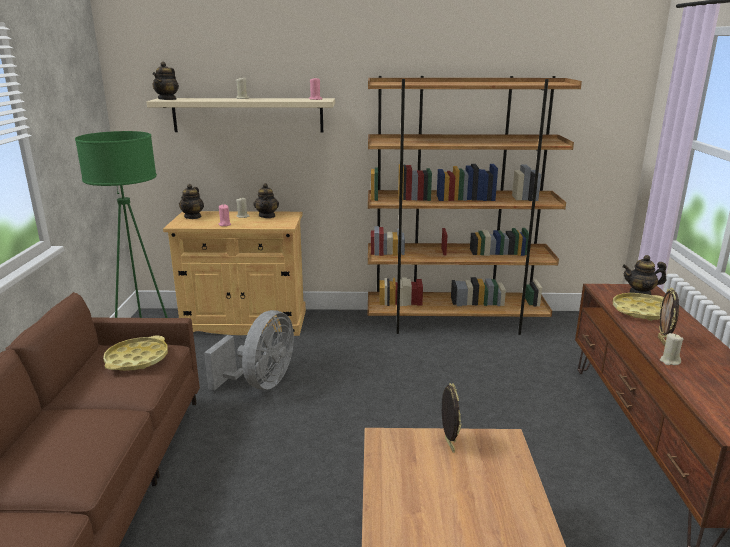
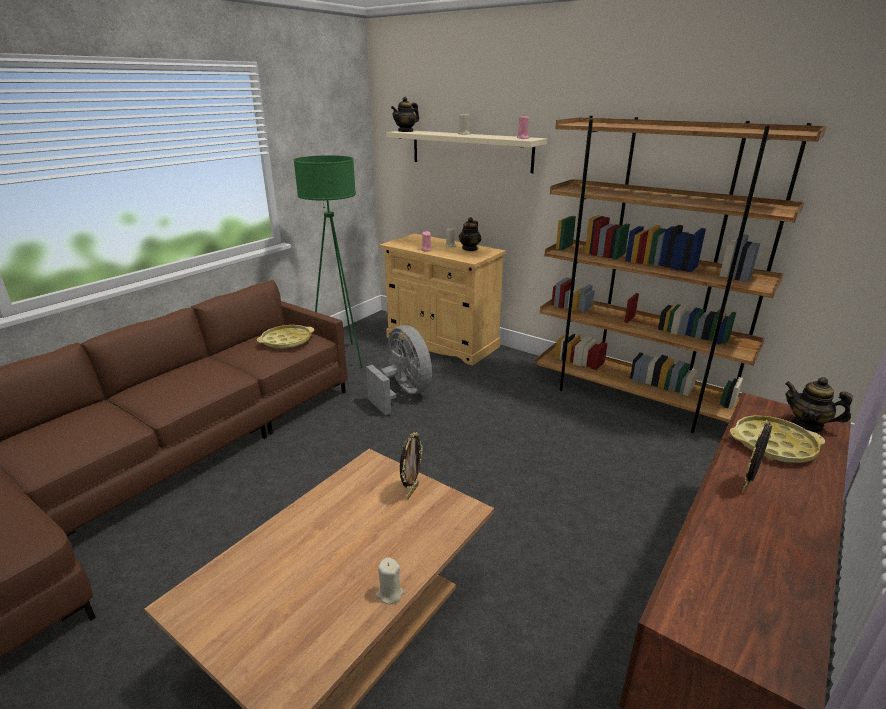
camera: 35 degrees right, 5 degrees up
(193, 217) = (413, 239): teapot -> none
(261, 383) = (403, 393): grey fan -> grey fan turned 90 degrees counterclockwise
(669, 361) = (720, 509): beige candle -> beige candle (389, 594)

